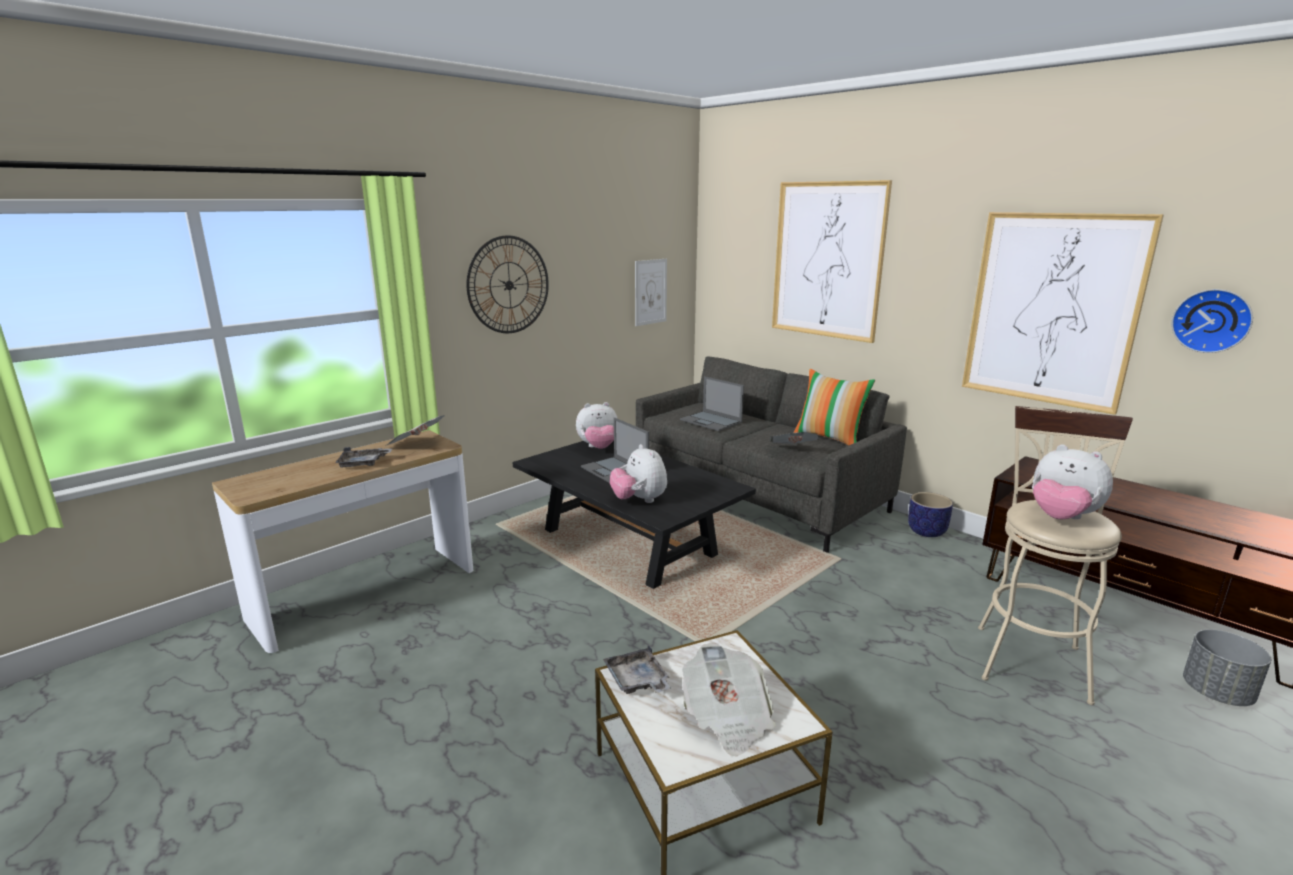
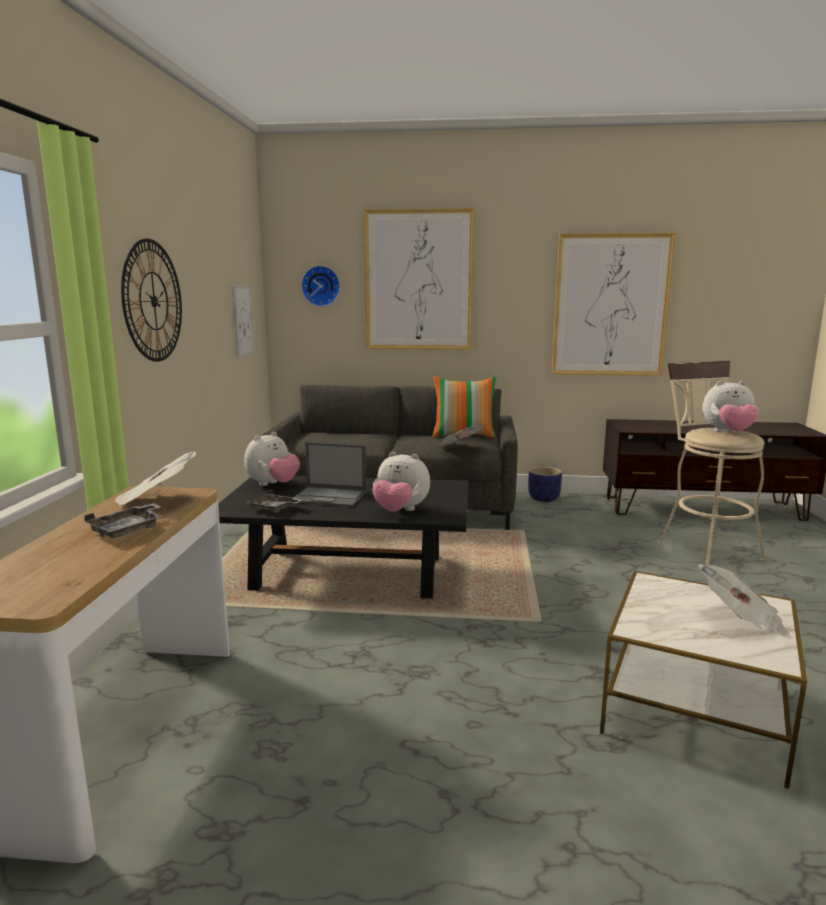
camera: 40 degrees left, 5 degrees down
(637, 681) = (651, 628): grey tray -> grey tray (274, 509)
(711, 421) = (351, 441): laptop -> none
(1211, 320) = (708, 302): wall clock -> wall clock (321, 286)
(1217, 693) = (791, 534): grey planter -> none

